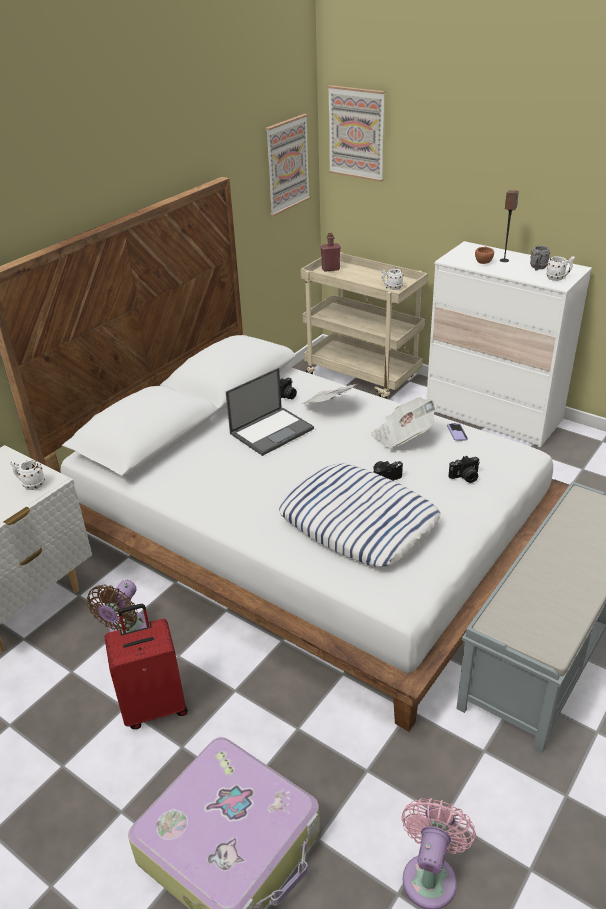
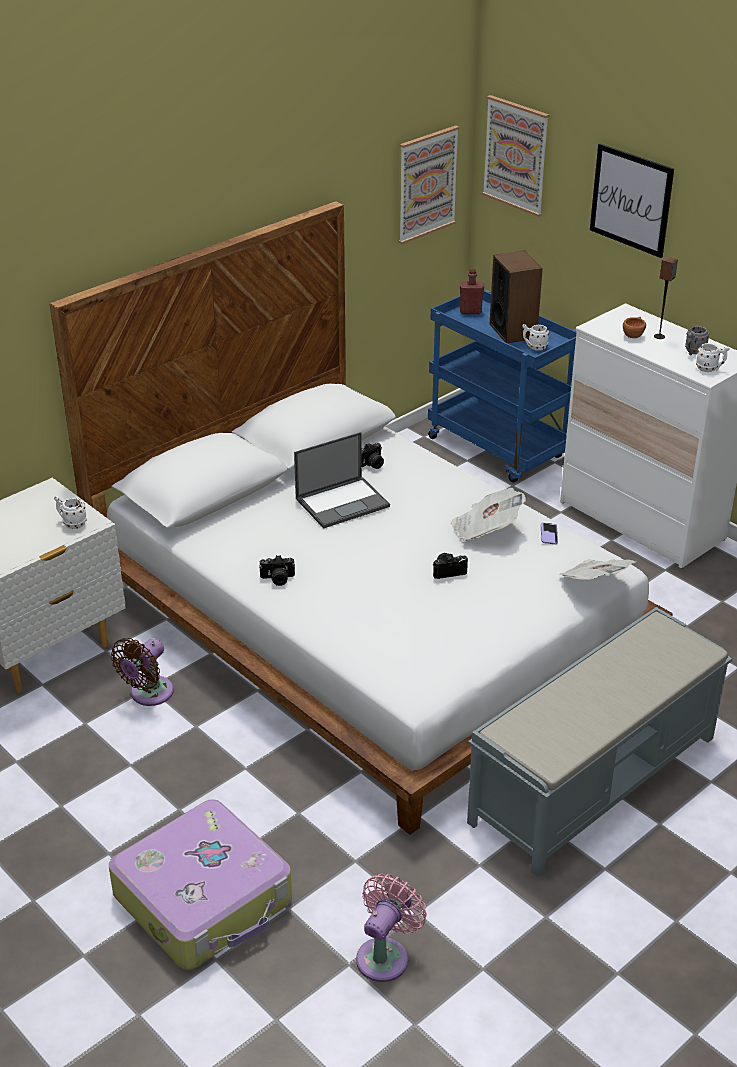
camera: 10 degrees right, 0 degrees up
(154, 706) = (161, 769): red suitcase -> none
(329, 407) = (416, 484): newspaper -> newspaper (595, 583)
(358, 522) = (400, 613): pillow -> none
(363, 376) = (499, 449): beige cart -> blue cart
(370, 278) = (513, 331): none -> speaker
(465, 151) = (631, 200): none -> picture
(465, 477) = (535, 584): camera -> camera (277, 579)

